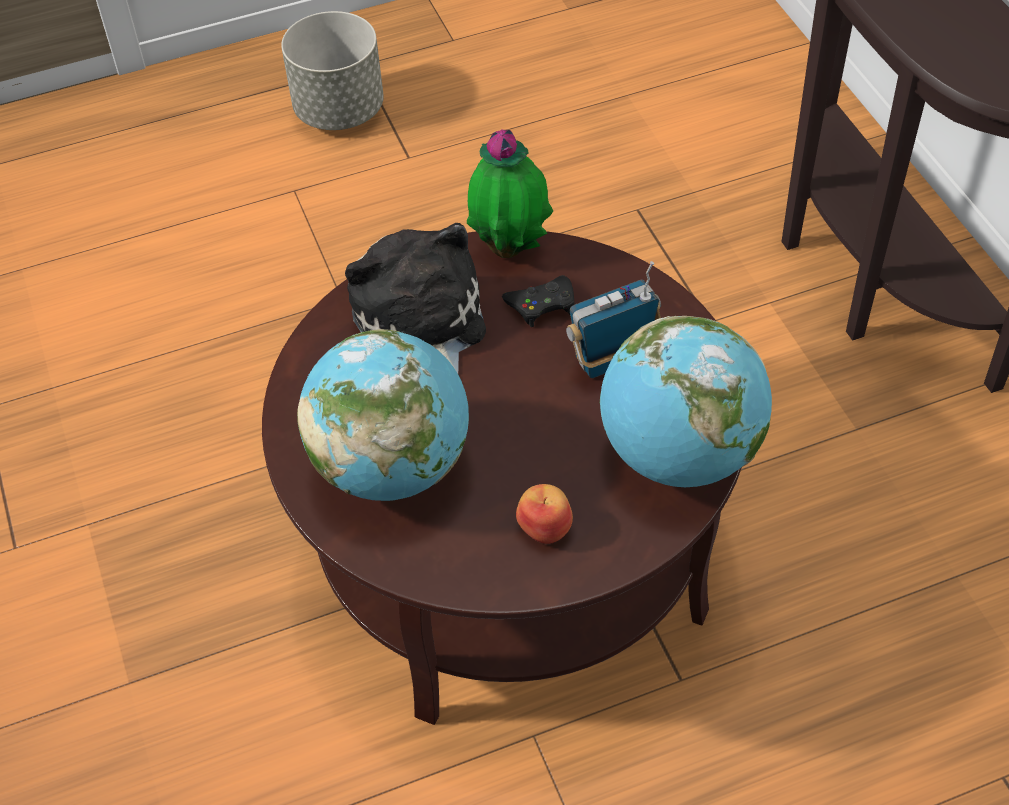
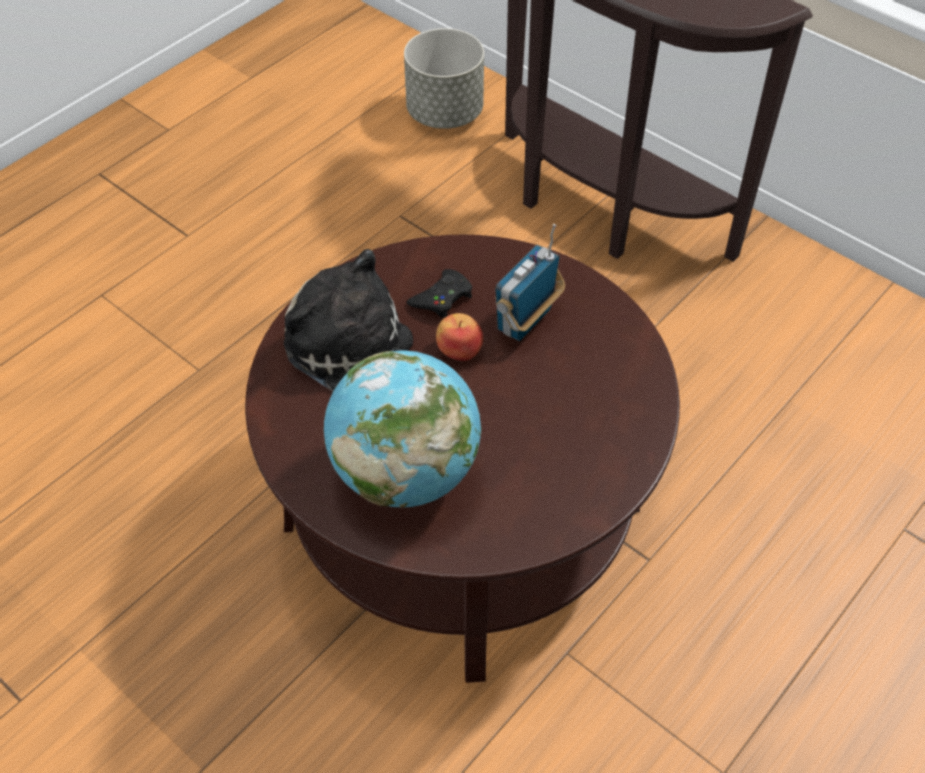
camera: 30 degrees left, 0 degrees up
(340, 110) = (102, 216): grey planter -> grey planter (445, 113)
(510, 247) = (387, 262): potted plant -> none
(545, 527) = (560, 471): apple -> apple (459, 349)
(680, 454) = (624, 374): globe -> none

